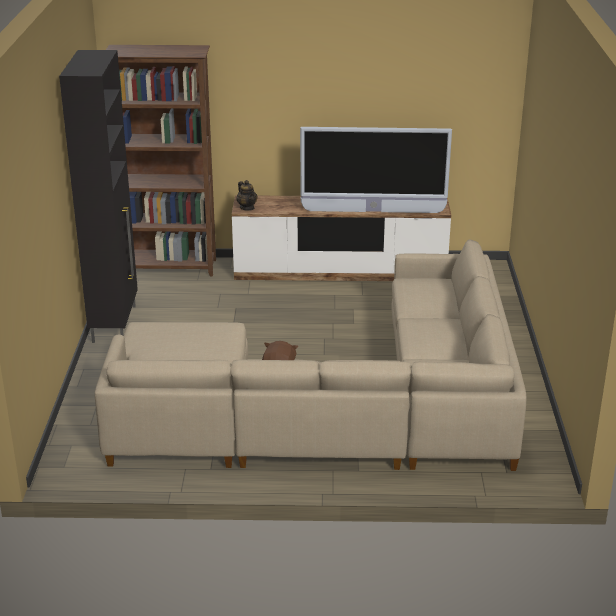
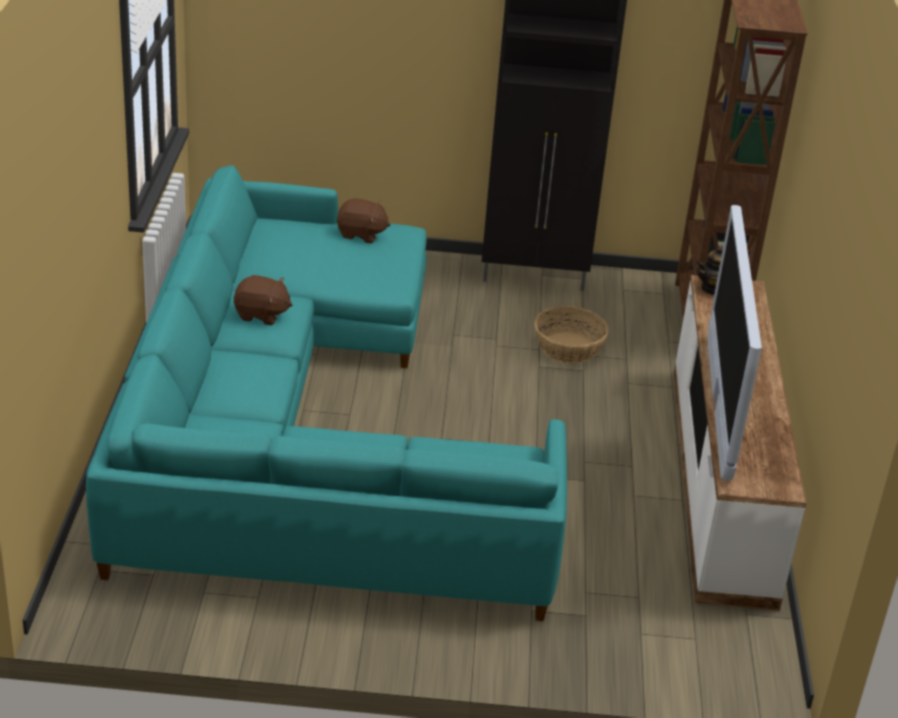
camera: 90 degrees right, 5 degrees up
(152, 340) = (361, 234): none -> brown plush toy
(210, 312) = (569, 348): none -> basket
(333, 407) = (297, 433): beige sofa -> turquoise sofa

